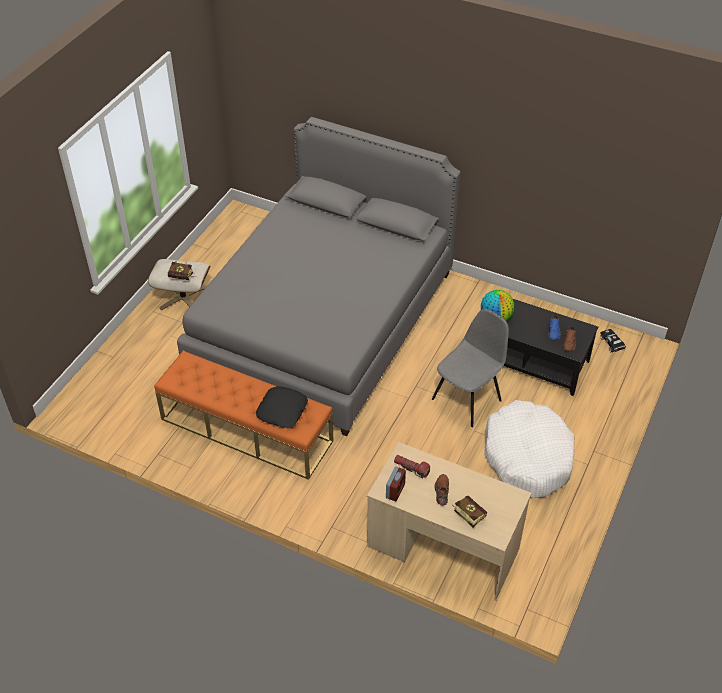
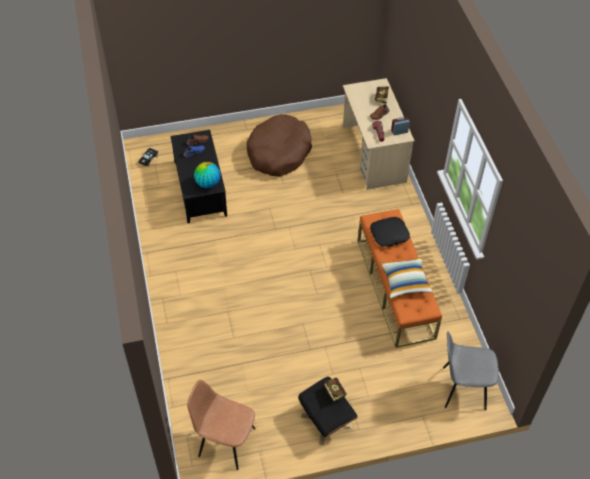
camera: 130 degrees left, 5 degrees up
(183, 298) = (327, 421): beige ottoman -> black ottoman
(217, 382) = (404, 281): none -> pillow
(238, 236) = (225, 441): none -> brown chair
(323, 322) = (267, 313): grey bed -> none
(467, 399) = (261, 199): grey chair -> grey chair (462, 388)
(527, 457) = (279, 152): white dog bed -> brown dog bed

